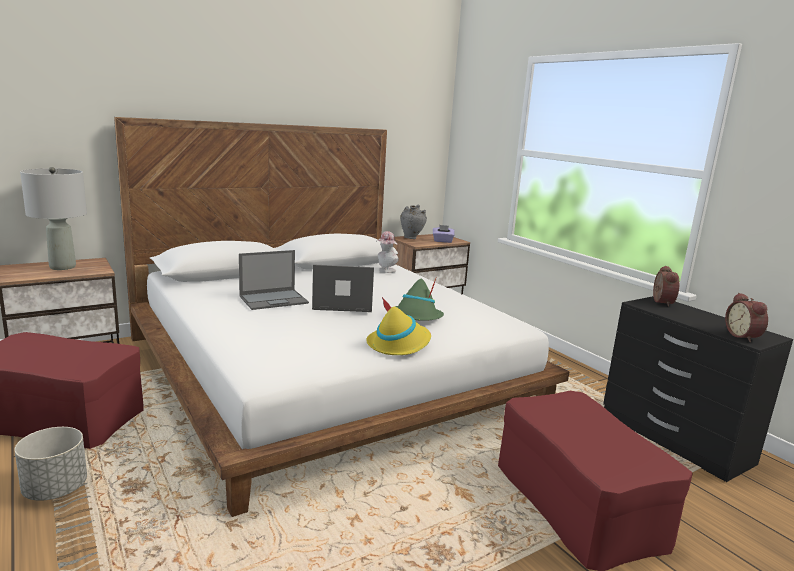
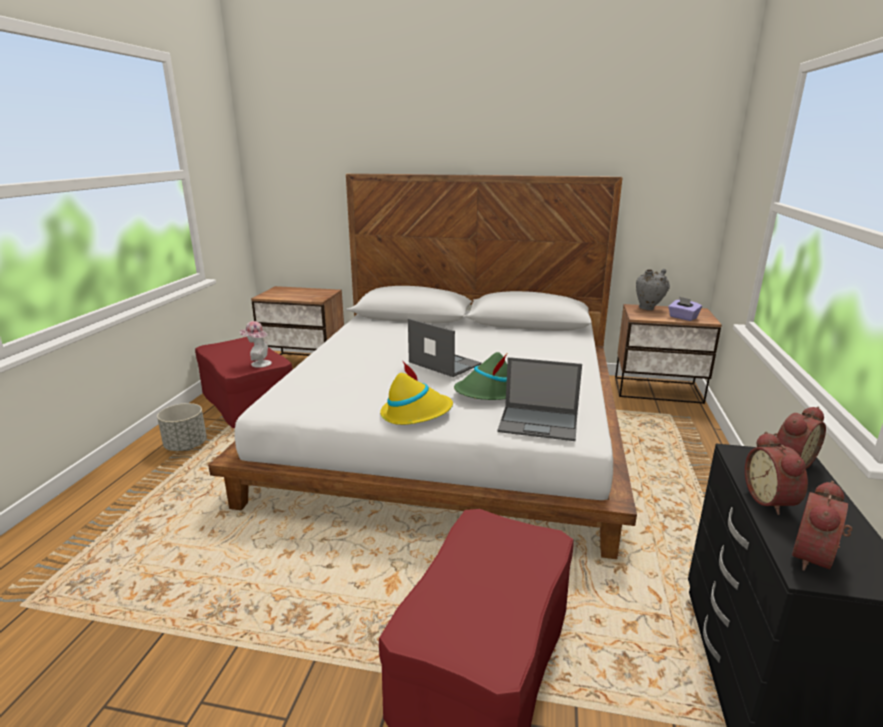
camera: 45 degrees right, 5 degrees up
(62, 267) = (302, 293): grey table lamp -> none
(274, 299) = (399, 346): laptop -> laptop (539, 423)
(385, 270) = (558, 340): hat -> hat (258, 364)
(689, 319) = (772, 500): none -> alarm clock

